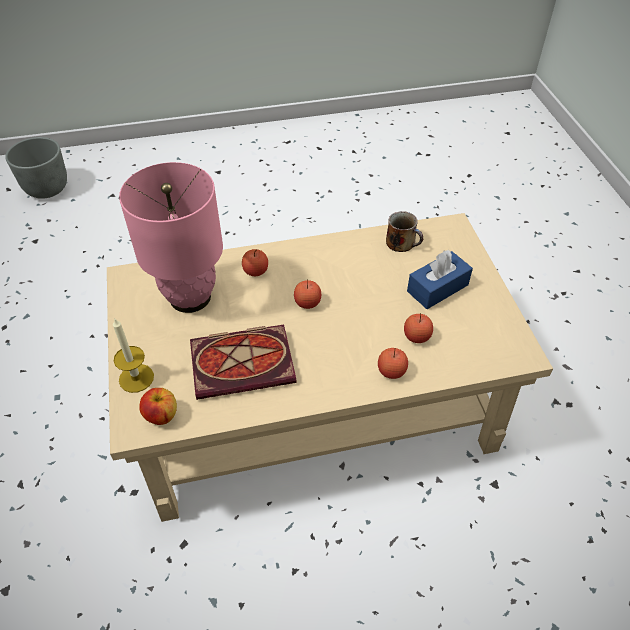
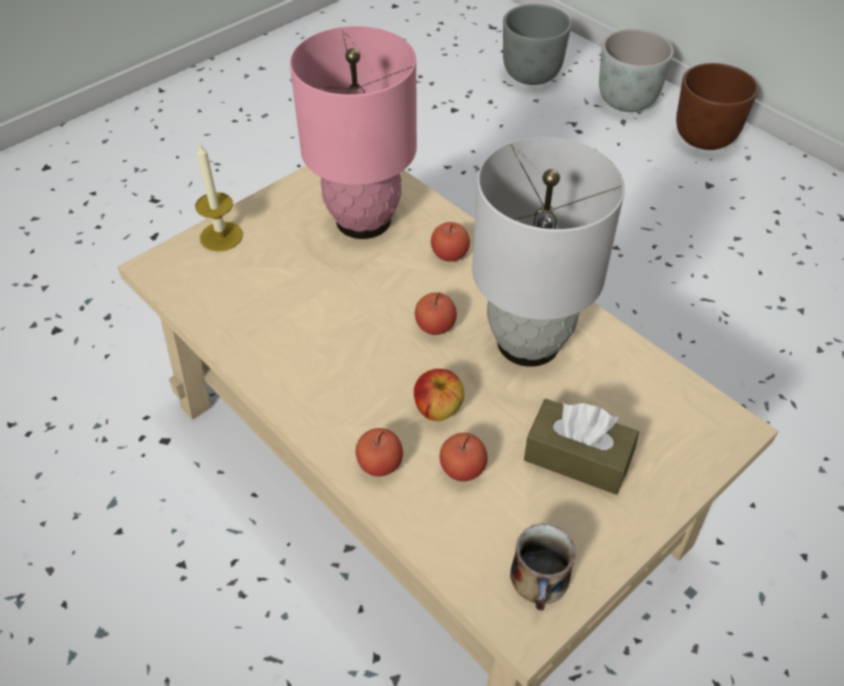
camera: 60 degrees right, 0 degrees up
(119, 164) = (625, 101): none -> grey planter
(161, 415) = (183, 280): apple -> apple (438, 409)
(182, 152) = (705, 137): none -> brown planter
(245, 362) = (299, 312): book -> none
(349, 270) = (528, 343): none -> white table lamp
(402, 242) = (635, 378): mug -> mug (540, 581)
(437, 288) = (577, 458): blue tissue box -> brown tissue box

